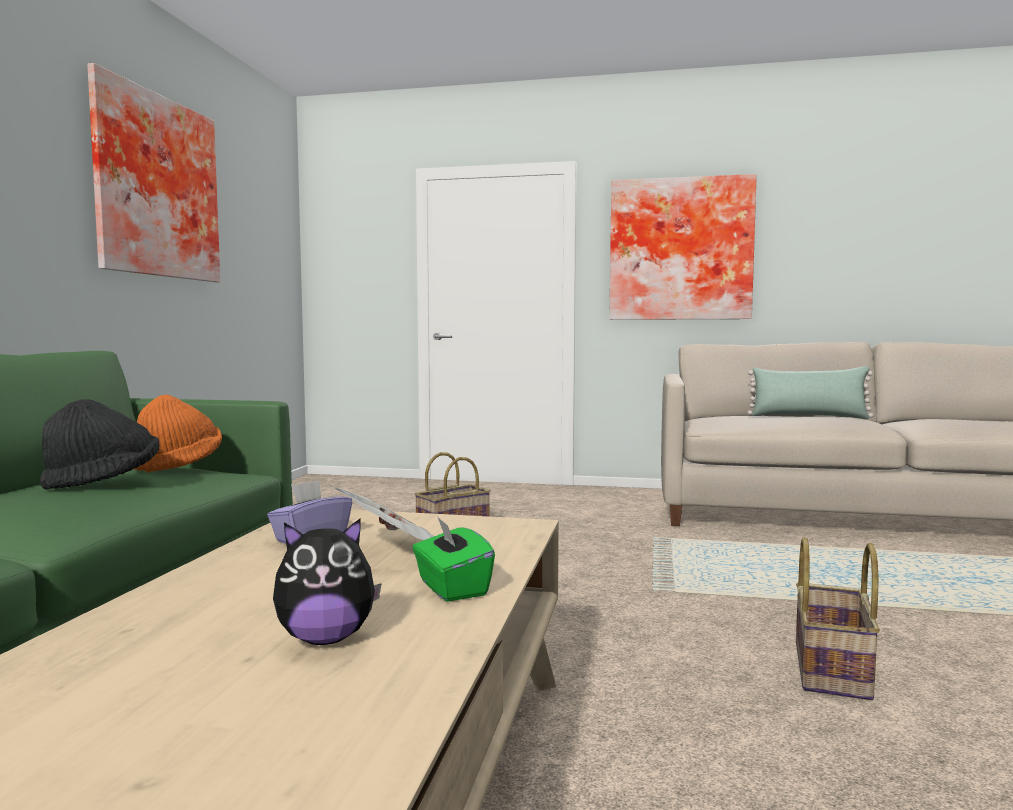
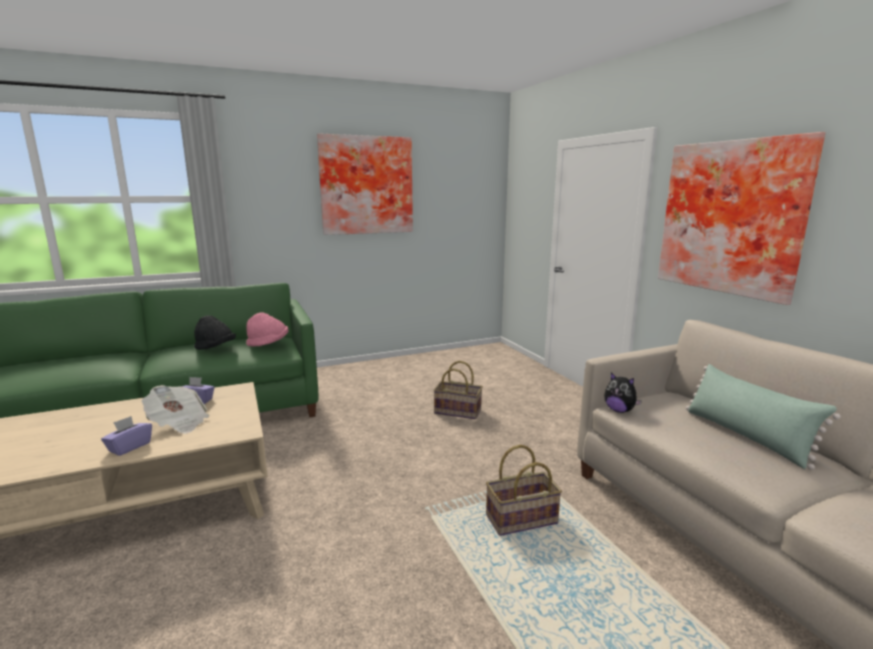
camera: 55 degrees right, 10 degrees up
(178, 465) = (268, 343): orange hat -> pink hat
(326, 639) = (66, 445): plush toy -> plush toy (619, 410)
(451, 588) = (129, 447): green tissue box -> purple tissue box
(833, 670) = (342, 619): basket -> basket (521, 520)

